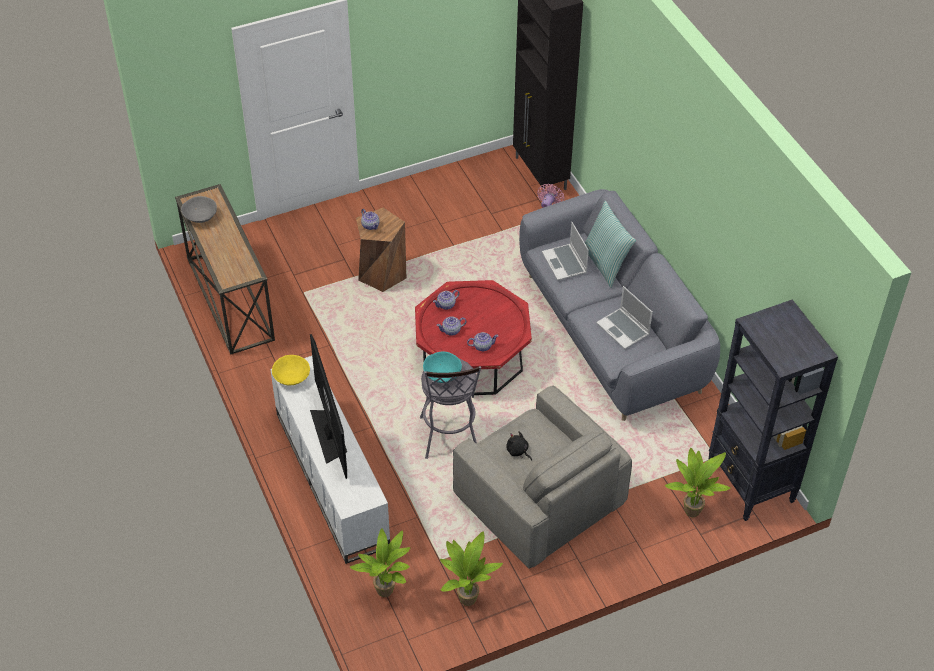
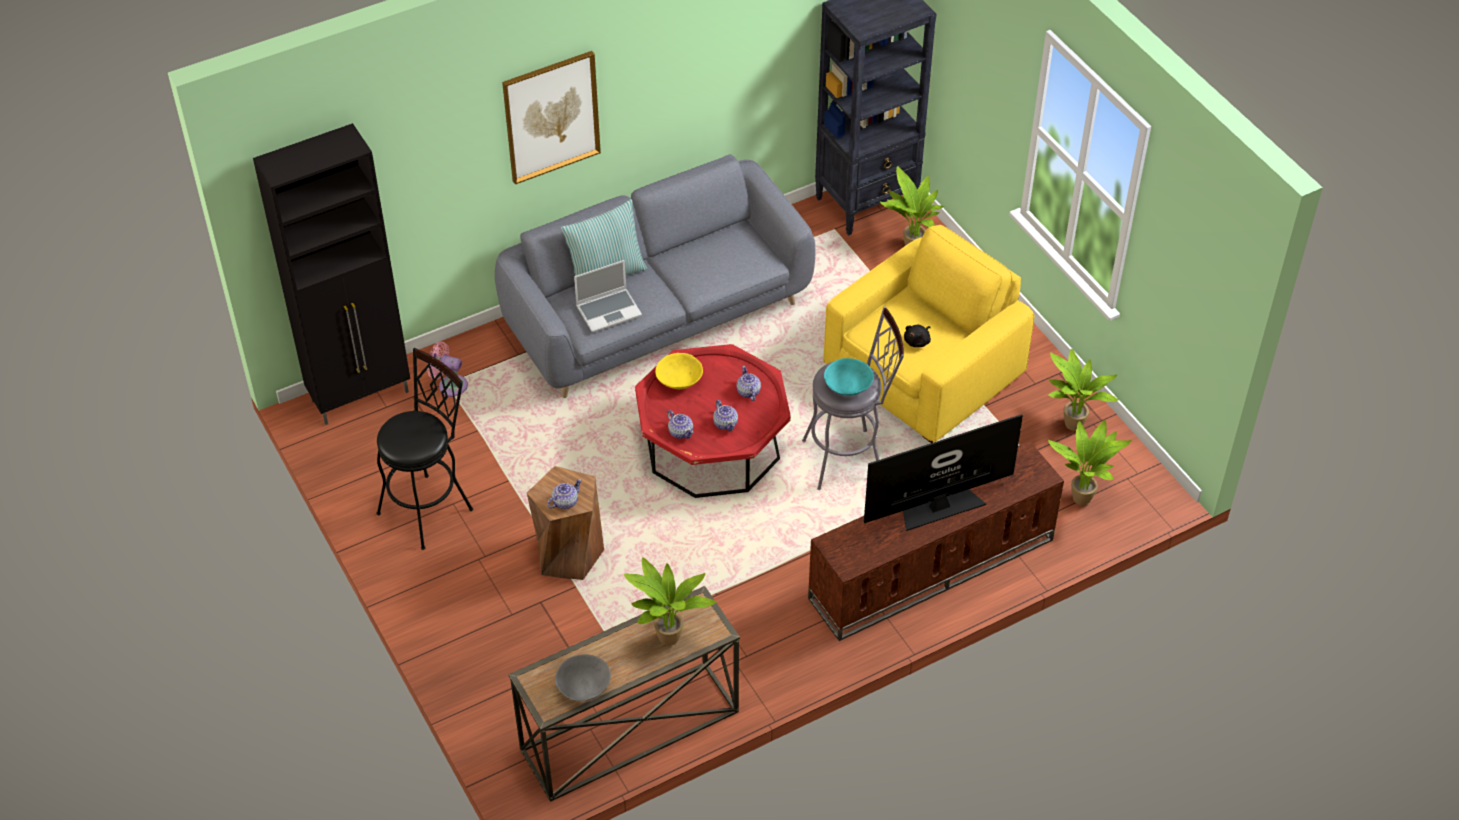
camera: 95 degrees left, 0 degrees up
(225, 258) = (668, 641): none -> potted plant
(291, 377) = (854, 557): yellow bowl -> yellow bowl (679, 380)
(330, 478) = (931, 570): white tv stand -> brown tv stand
(435, 207) = (431, 507): none -> black stool
(539, 500) = (923, 372): grey armchair -> yellow armchair
(624, 329) = (717, 255): laptop -> none
(658, 145) = (551, 116): none -> picture

